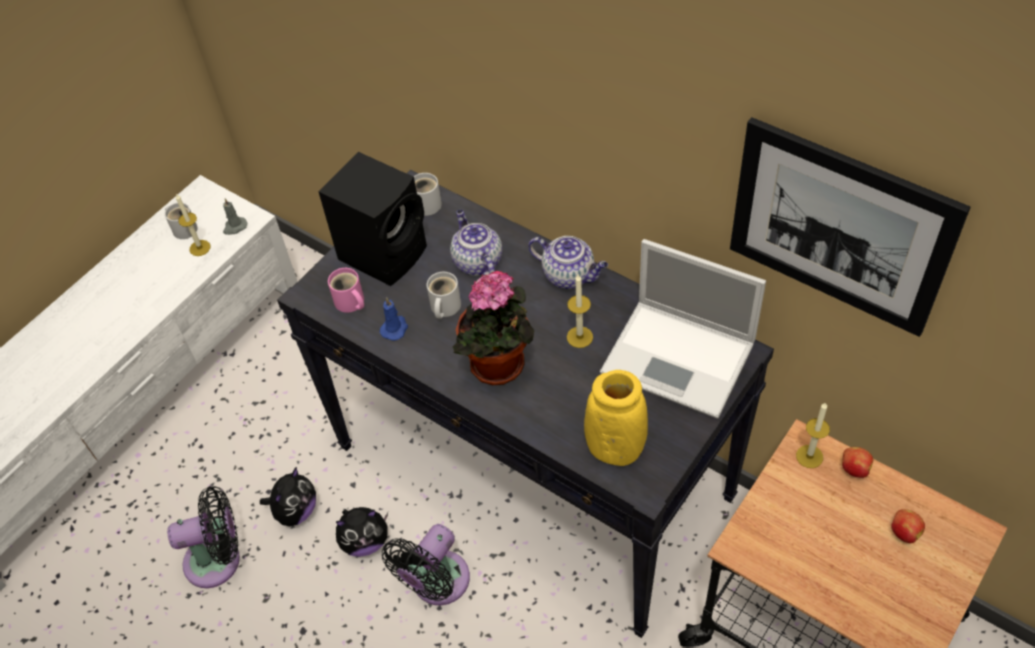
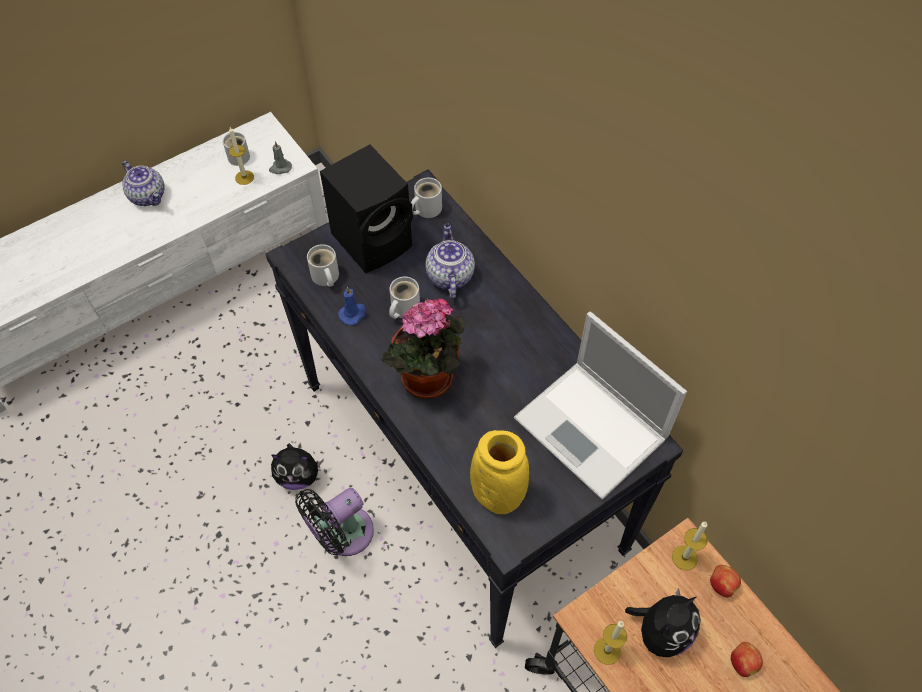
camera: 15 degrees right, 5 degrees up
(218, 560) = (175, 449): black fan -> none
(296, 511) = (252, 429): plush toy -> plush toy (661, 631)
(350, 303) = (325, 277): pink mug -> white mug
(569, 275) = (526, 316): teapot -> teapot (149, 196)
(579, 337) = (510, 377): candle -> candle (607, 650)
(839, 227) = (762, 372): picture -> none

